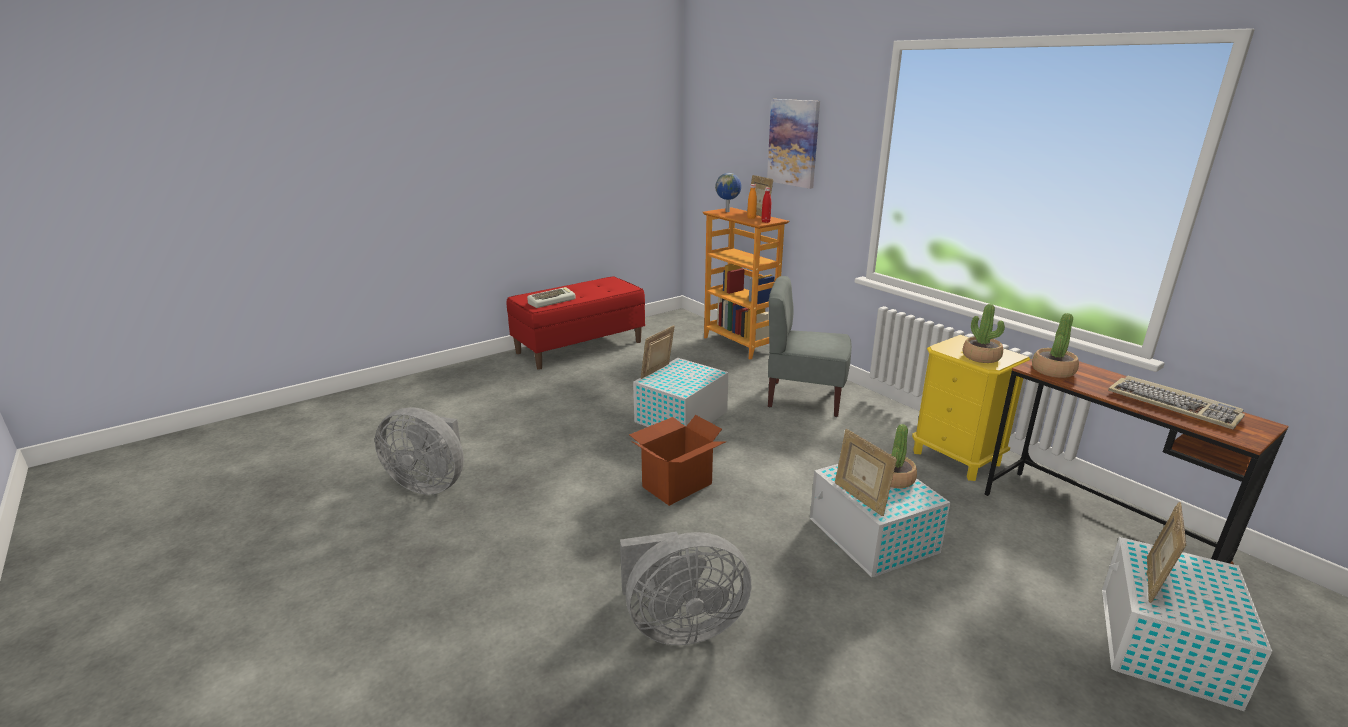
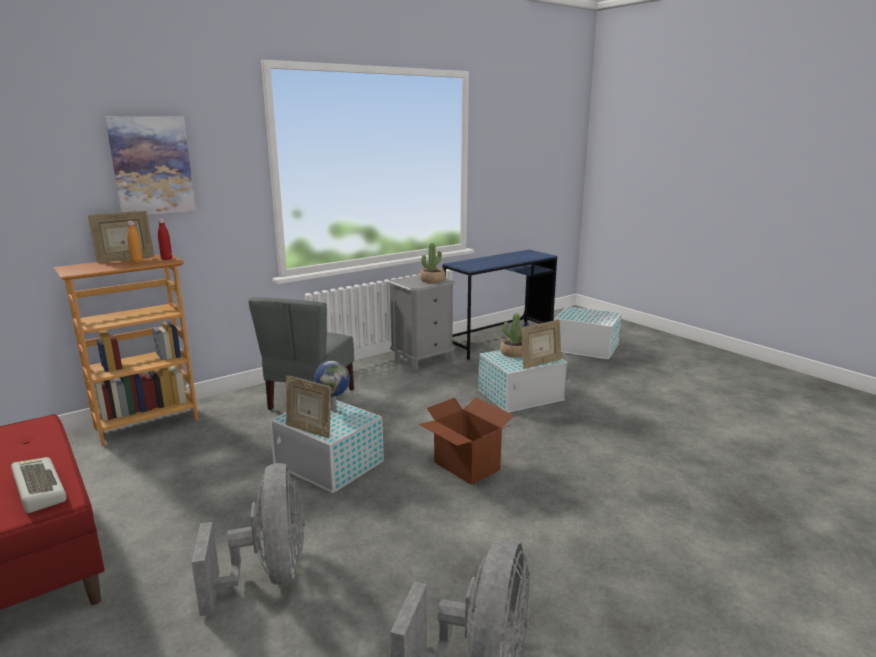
camera: 90 degrees left, 5 degrees down
(680, 626) = (644, 465): grey fan -> grey fan (268, 575)
(728, 211) = (83, 268): globe -> globe (334, 409)
(956, 458) = (423, 360): yellow nightstand -> grey nightstand
(1052, 371) = (473, 266): potted plant -> none
(1097, 528) = (498, 341): brown desk -> blue desk
(1153, 581) = (587, 319): picture frame -> none
(1174, 405) = (513, 257): keyboard -> none

